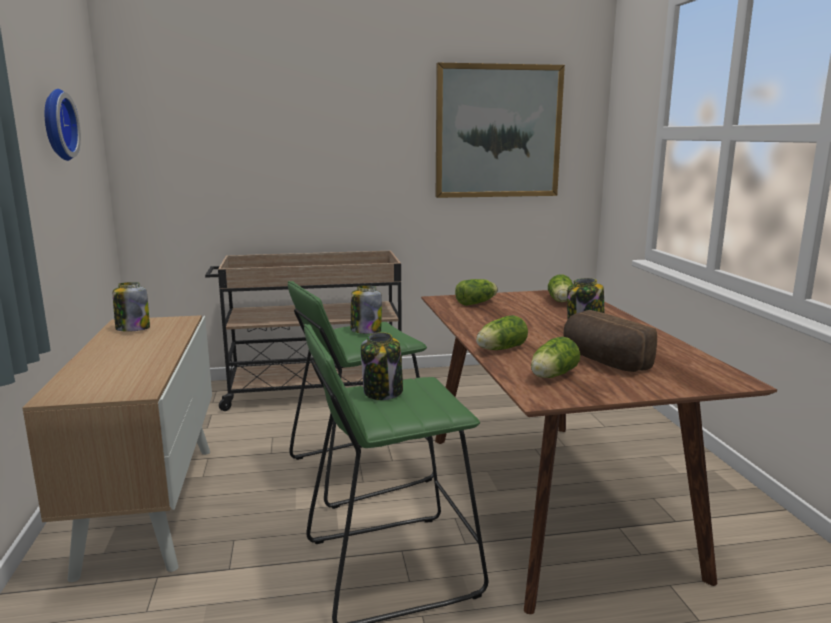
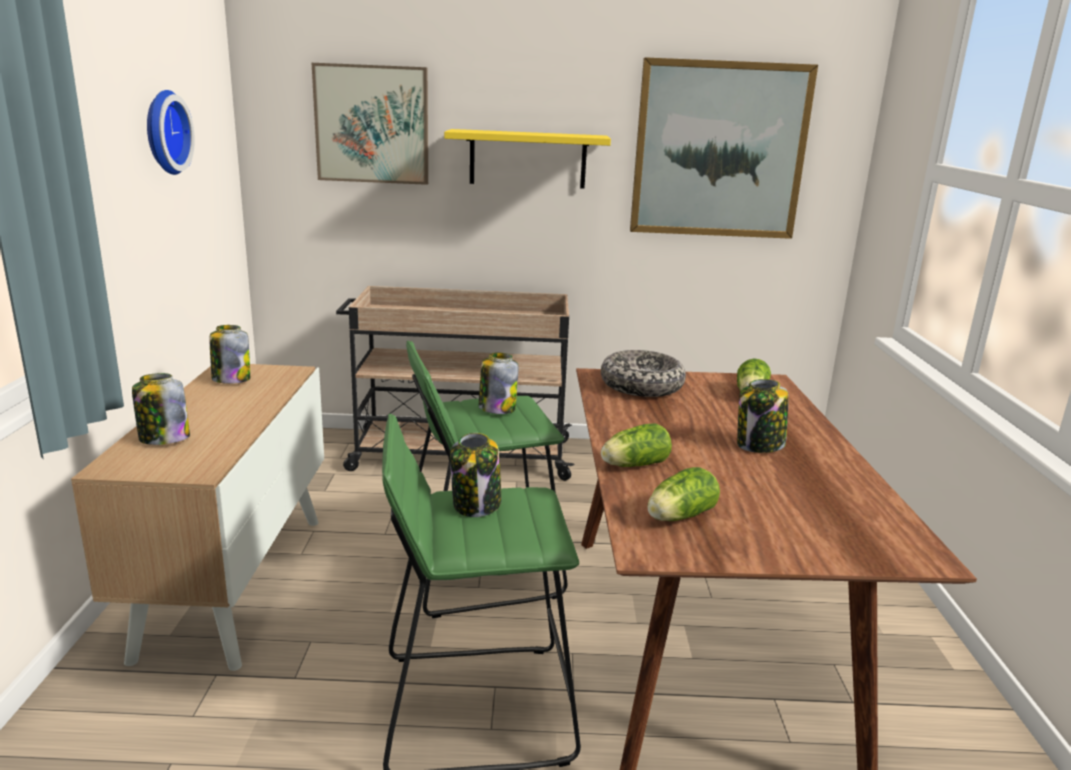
camera: 10 degrees right, 5 degrees up
(94, 373) = (163, 438): none -> jar
(222, 122) = (372, 124): none -> picture
(352, 145) = (528, 159): none -> yellow shelf
(477, 303) = (641, 386): lettuce -> bowl
(603, 361) = (757, 500): bread -> none

